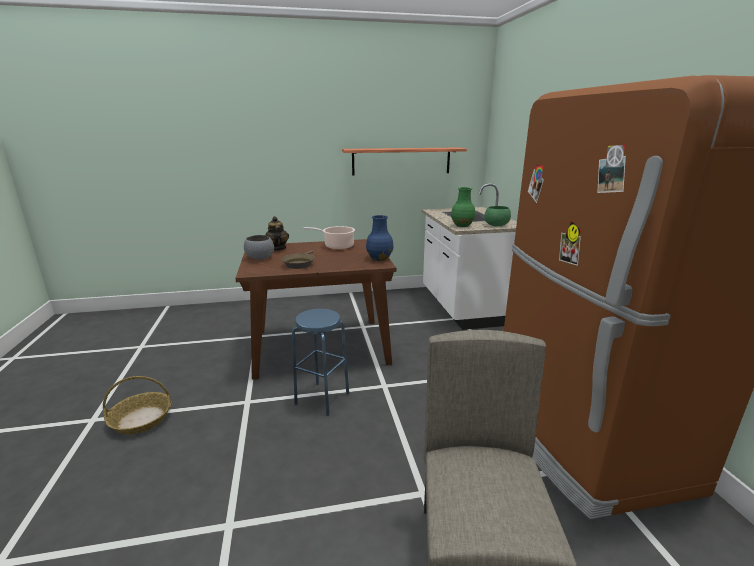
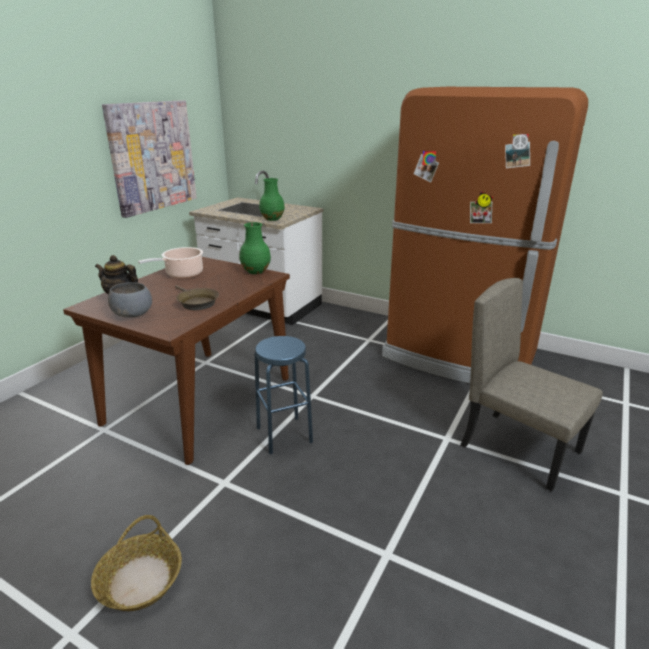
camera: 50 degrees left, 5 degrees up
(379, 259) = (256, 271): blue vase -> green vase
(401, 161) = (152, 156): shelf -> picture
(496, 225) = (296, 212): green bowl -> none

